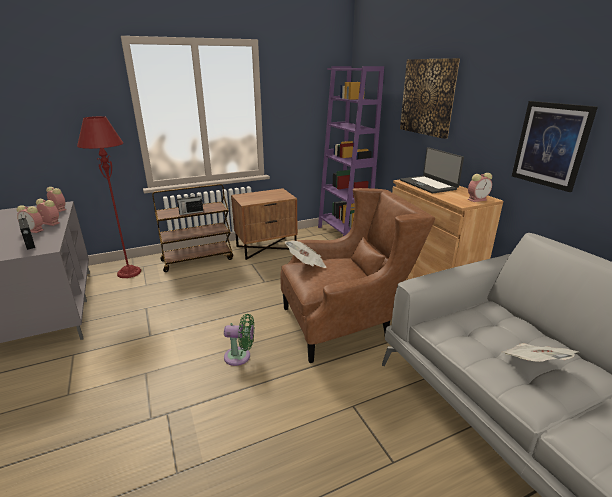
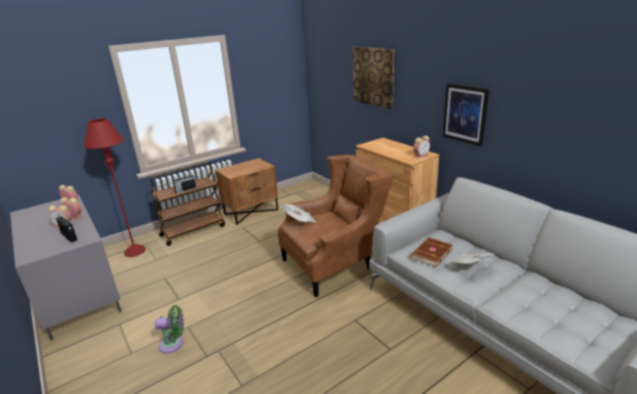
camera: 10 degrees left, 0 degrees up
(240, 356) = (260, 302): green fan -> green fan (173, 344)
(343, 234) = (314, 190): purple bookcase -> none
(428, 185) = (383, 146): laptop -> none
(473, 333) = (430, 253): none -> brown book

